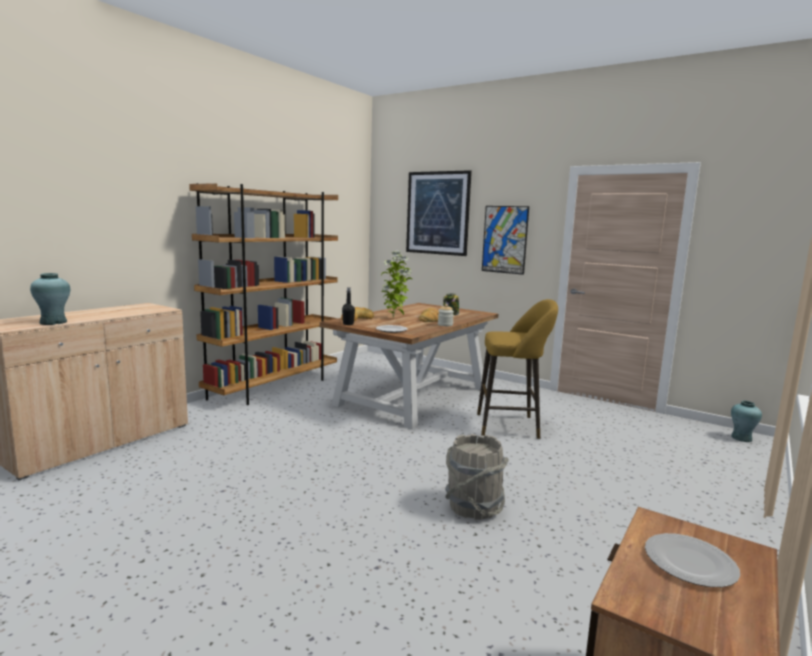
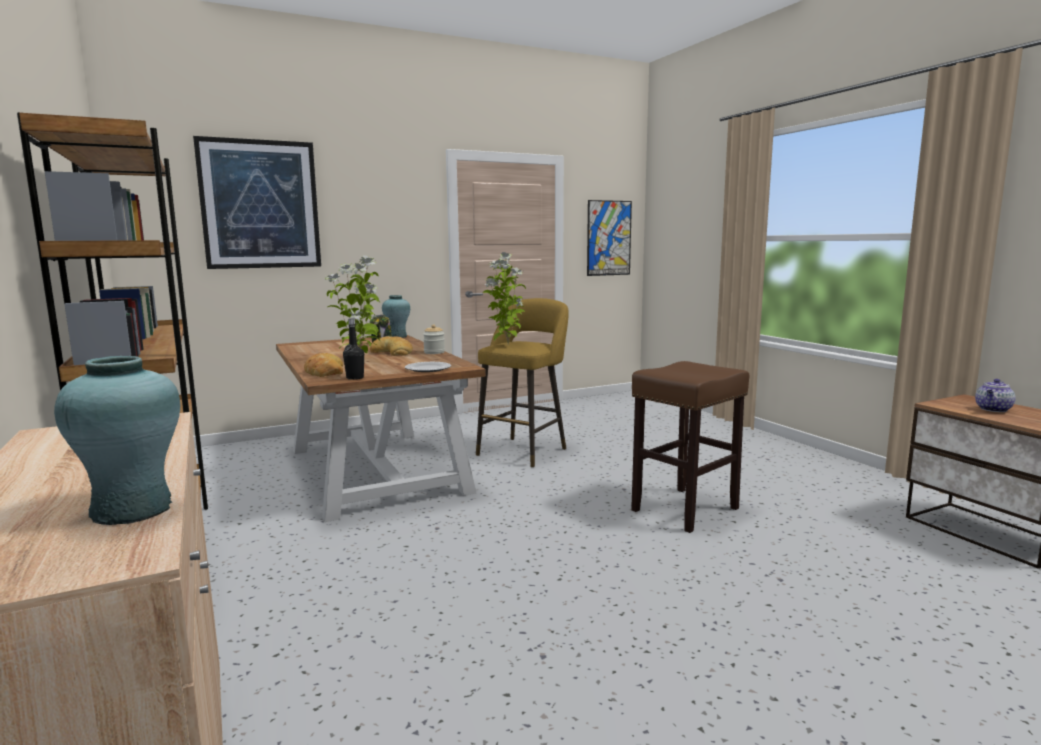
camera: 60 degrees left, 0 degrees up
(473, 507) = (684, 510): grey bucket -> brown stool
(501, 333) = (506, 345): none -> potted plant
(504, 239) = (375, 239): picture -> picture (609, 238)
(689, 563) = (993, 409): plate -> teapot
(741, 438) = (628, 397): turquoise vase -> turquoise vase (397, 336)

